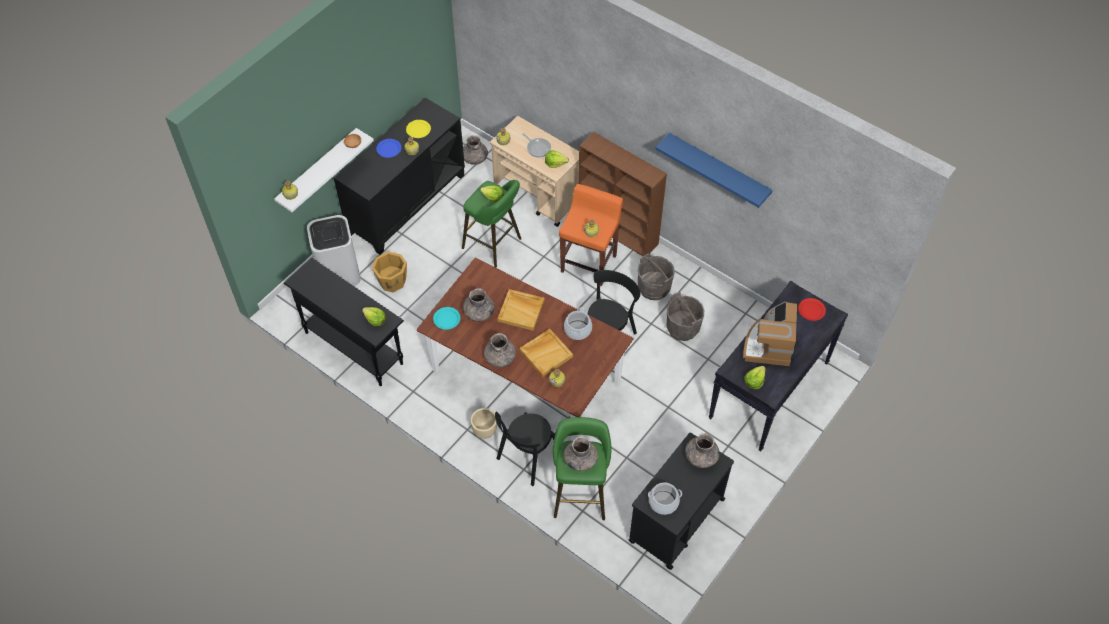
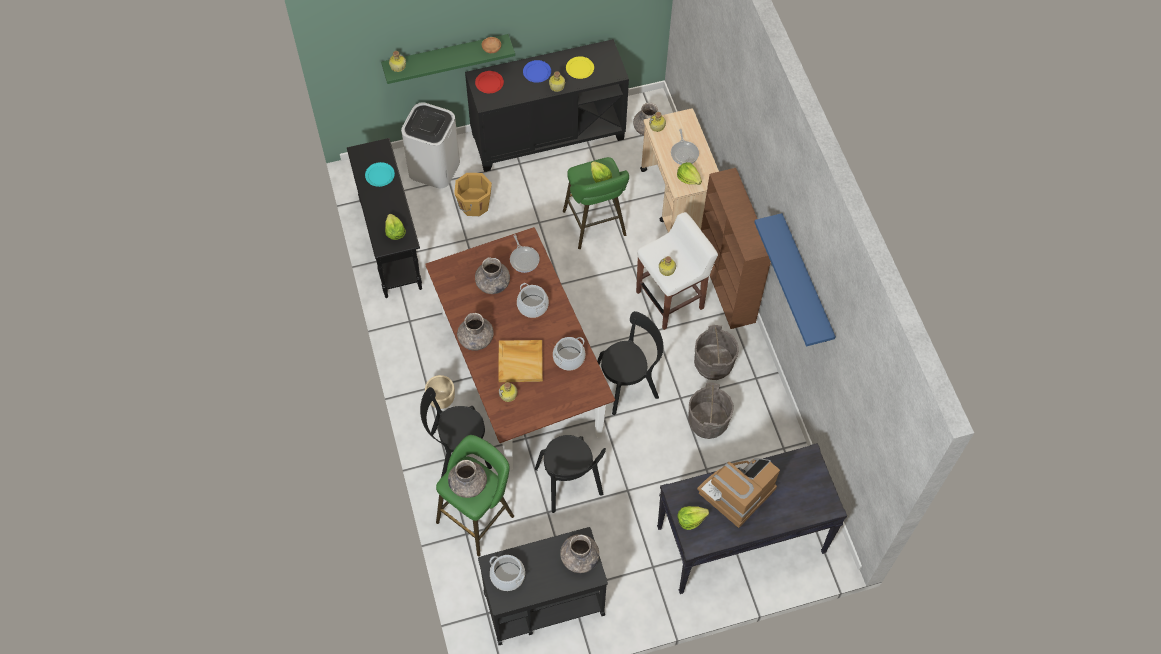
camera: 35 degrees right, 5 degrees up
(318, 170) = (446, 56): white shelf -> green shelf
(447, 319) = (459, 271): turquoise plate -> turquoise plate (380, 175)
(487, 283) = (524, 259): none -> frying pan
(521, 311) = (532, 306): beige tray -> cooking pot
(589, 263) = (671, 300): orange stool -> white stool
(626, 429) = (570, 484): none -> black chair
(811, 310) = (812, 487): red plate -> red plate (489, 83)

